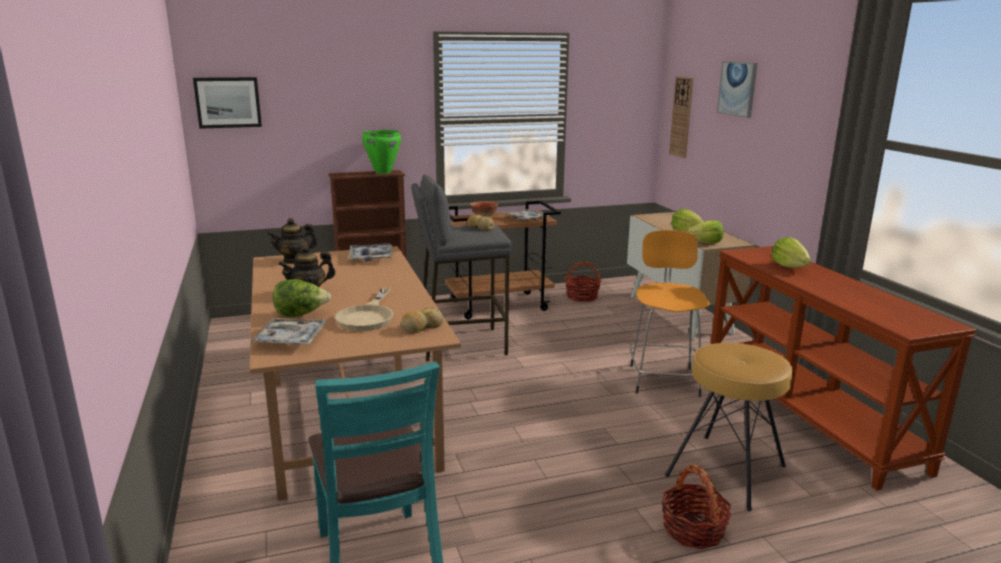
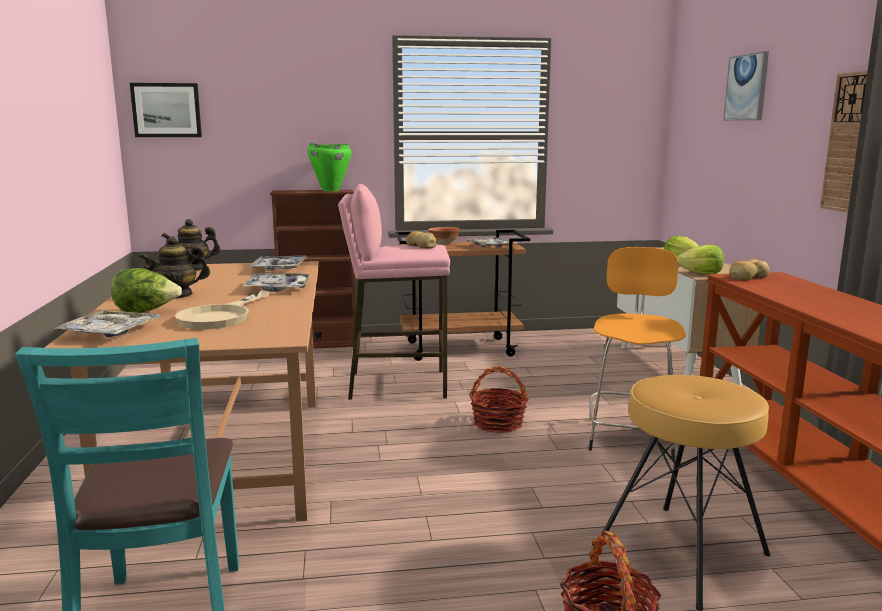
camera: 10 degrees right, 5 degrees down
(389, 281) = (278, 288): none -> tray
(421, 327) = (273, 329): bread -> bread (747, 277)
(461, 344) = (397, 385): grey stool -> pink stool
(582, 297) = (562, 345): basket -> basket (498, 423)
(681, 117) = (686, 134): wall clock -> wall clock (848, 143)
(789, 266) = (795, 290): lettuce -> none

